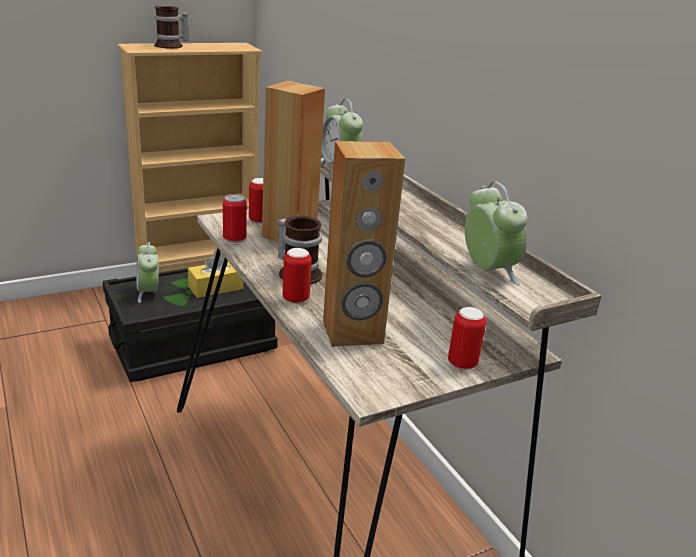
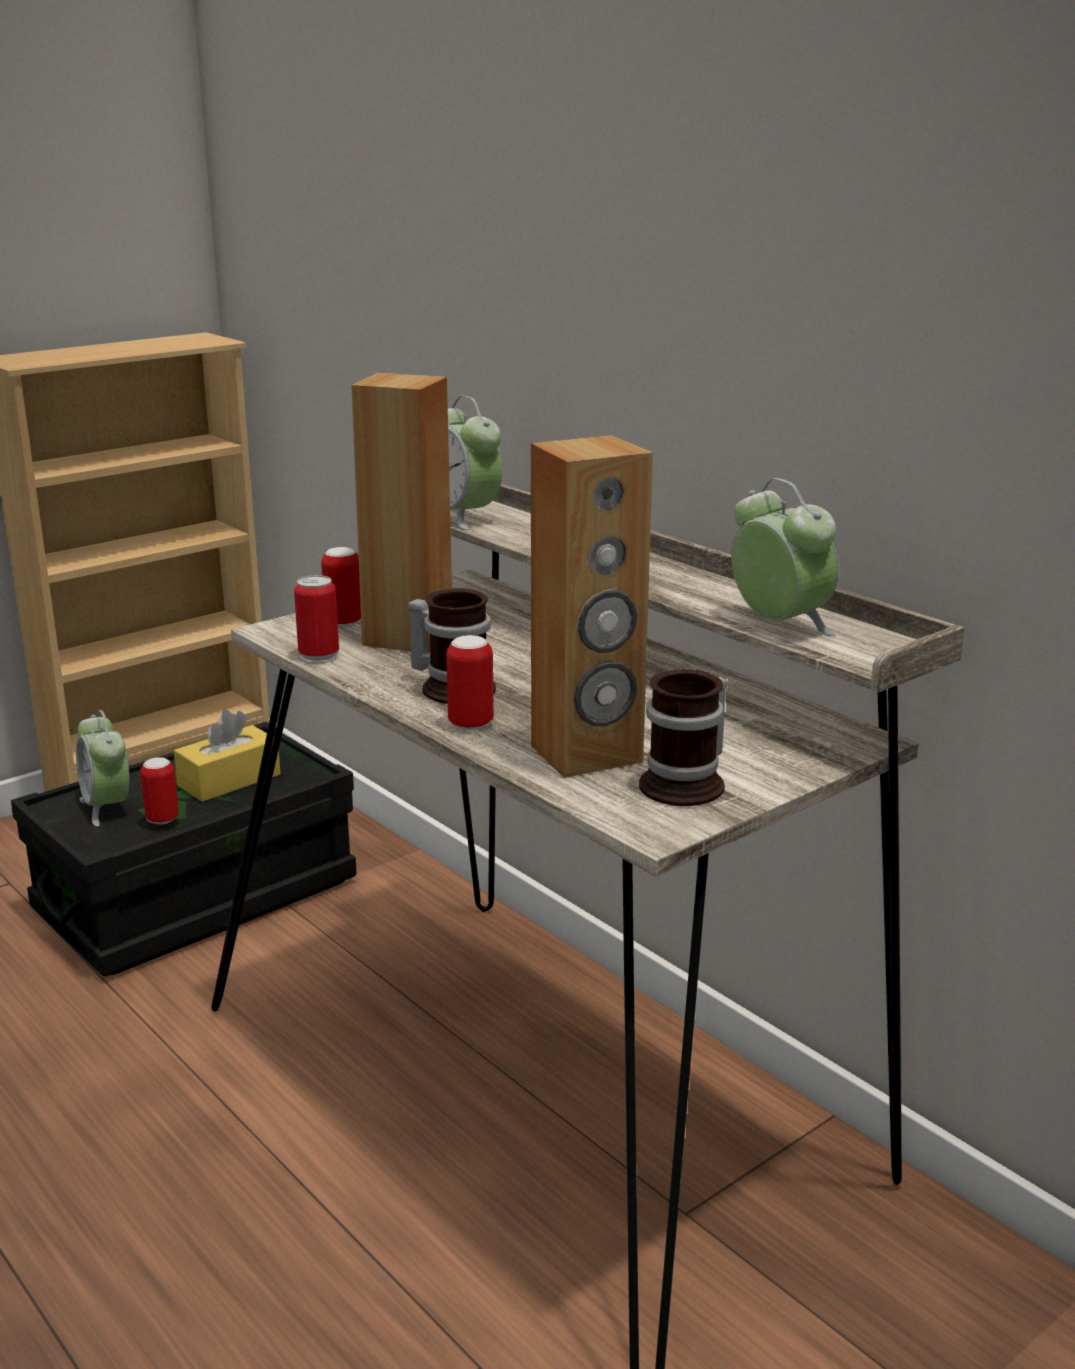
camera: 10 degrees left, 5 degrees down
(172, 46) = (79, 351): mug -> mug (690, 784)
(462, 363) = (774, 769): can -> can (162, 819)

